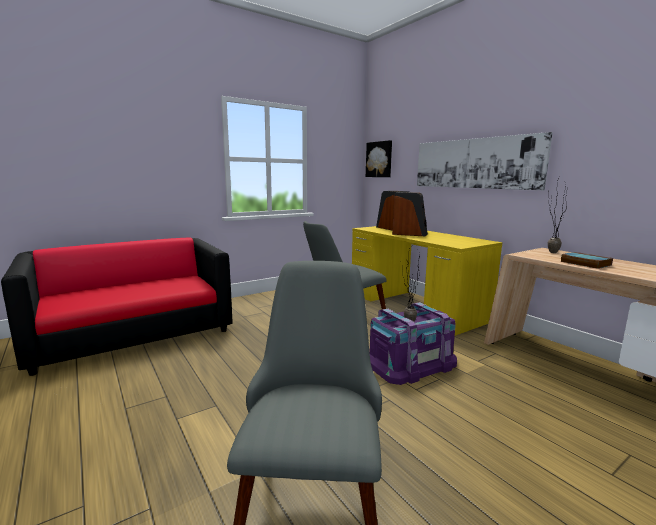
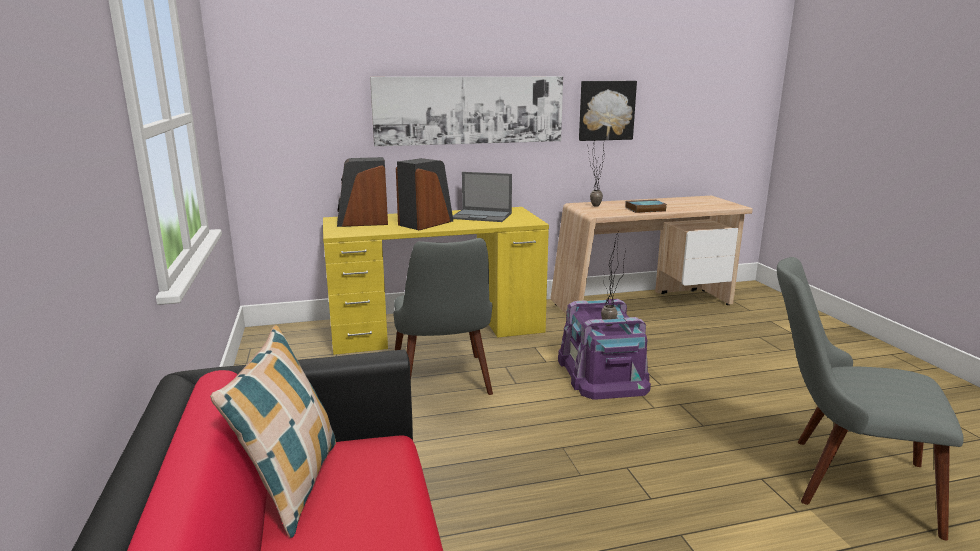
camera: 70 degrees left, 5 degrees up
(172, 279) = (292, 485): none -> pillow
(379, 159) = (267, 101): picture -> picture (606, 110)
(450, 238) = (482, 216): none -> laptop

